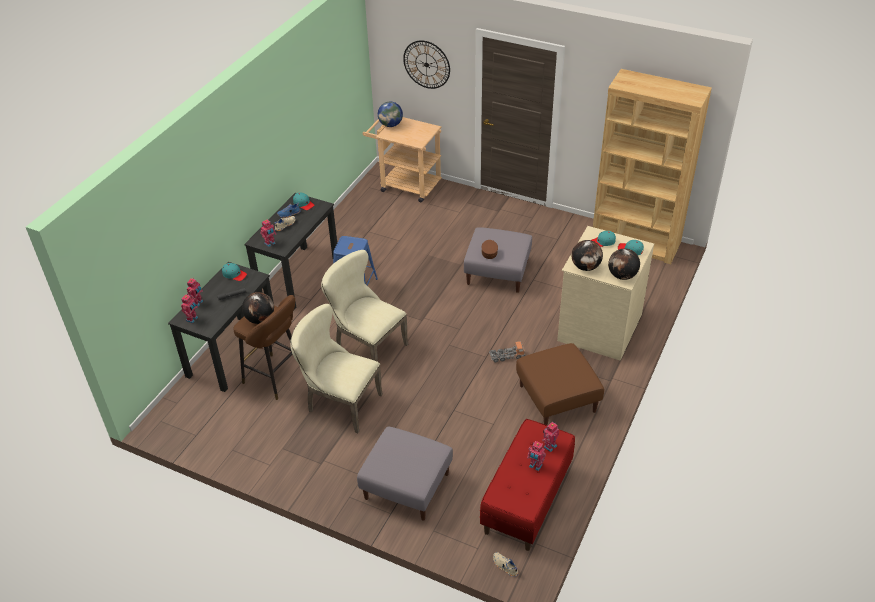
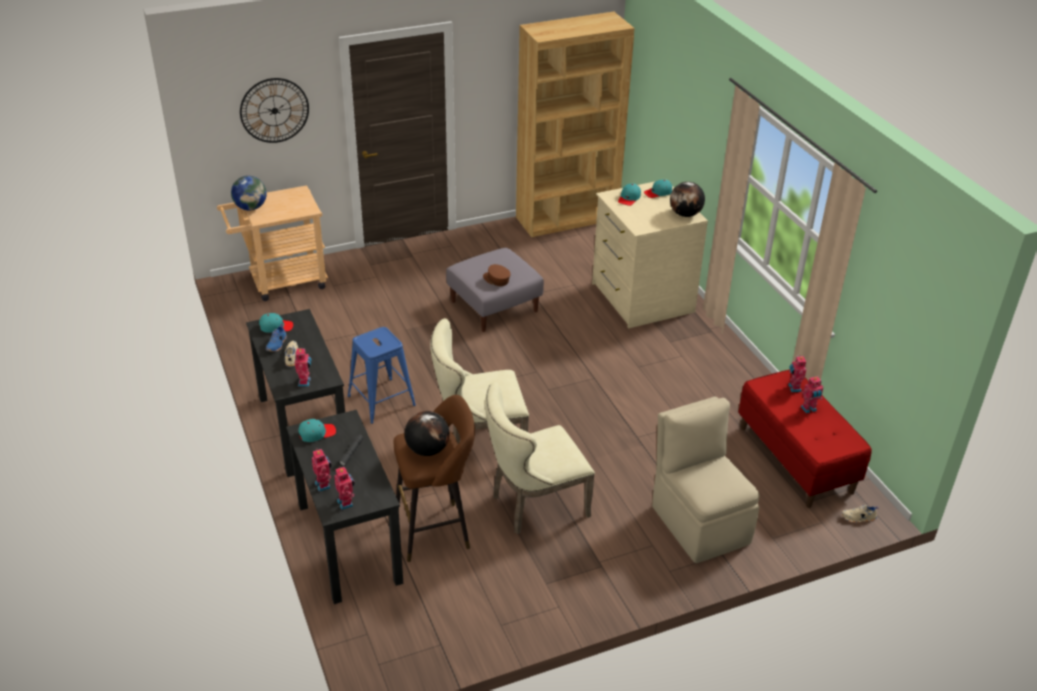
camera: 50 degrees left, 5 degrees down
(407, 486) = (699, 523): grey ottoman -> beige chair
(507, 356) = (609, 366): toy truck -> none
(558, 398) = (697, 370): brown ottoman -> none
(586, 267) = (649, 223): globe -> none

